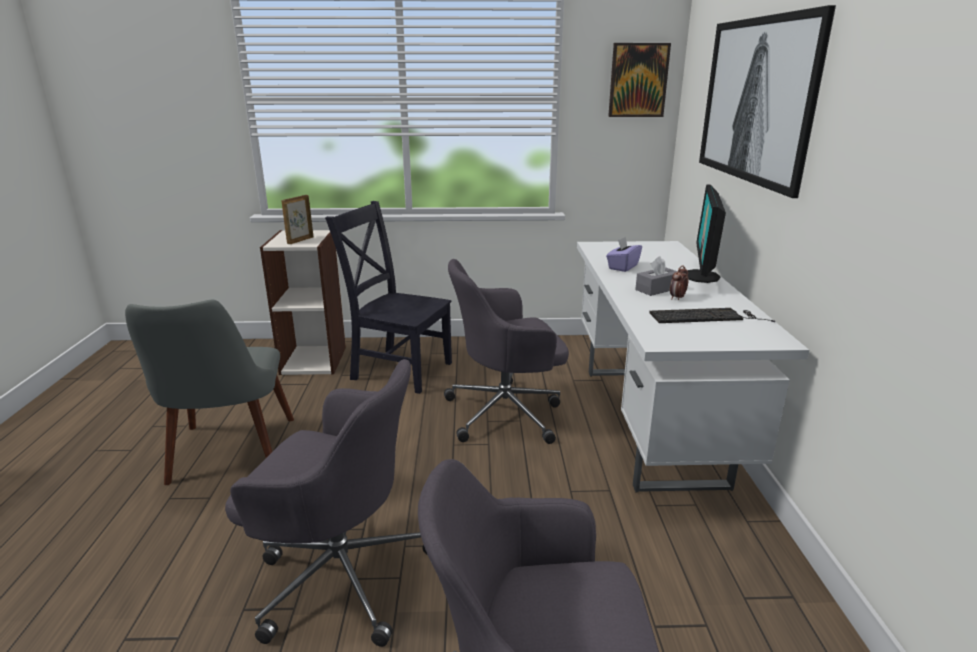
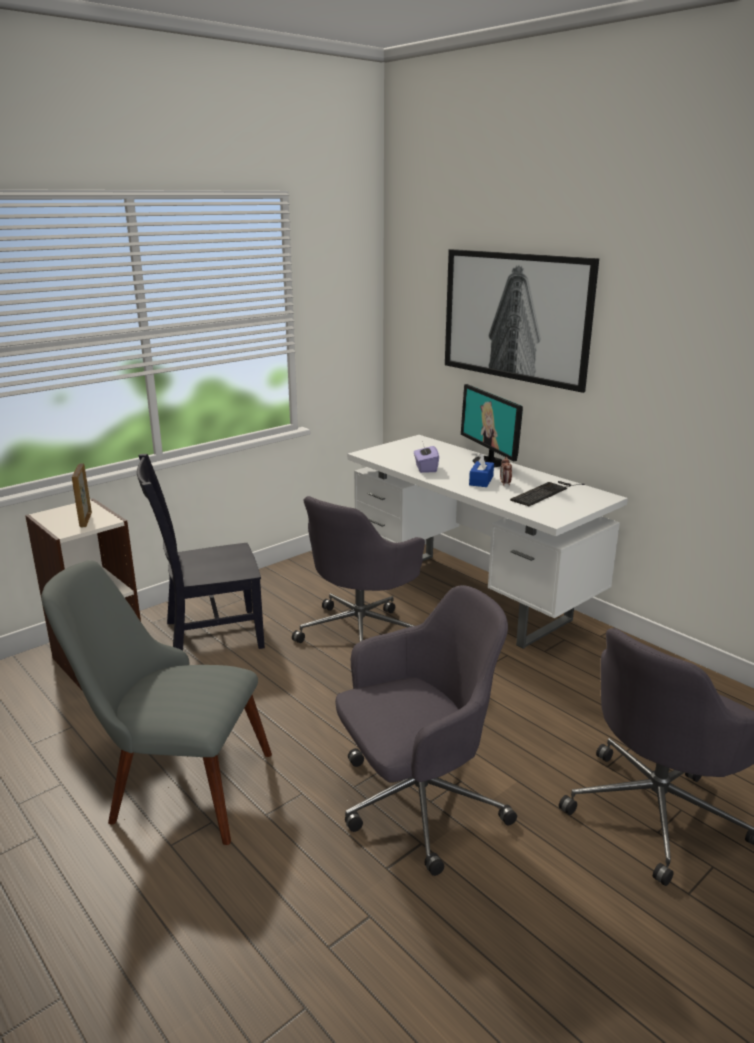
camera: 40 degrees left, 0 degrees up
(229, 459) = (172, 785): grey chair -> grey chair turned 150 degrees clockwise
(638, 80) = (352, 291): picture -> none
(657, 289) = (481, 480): grey tissue box -> blue tissue box

